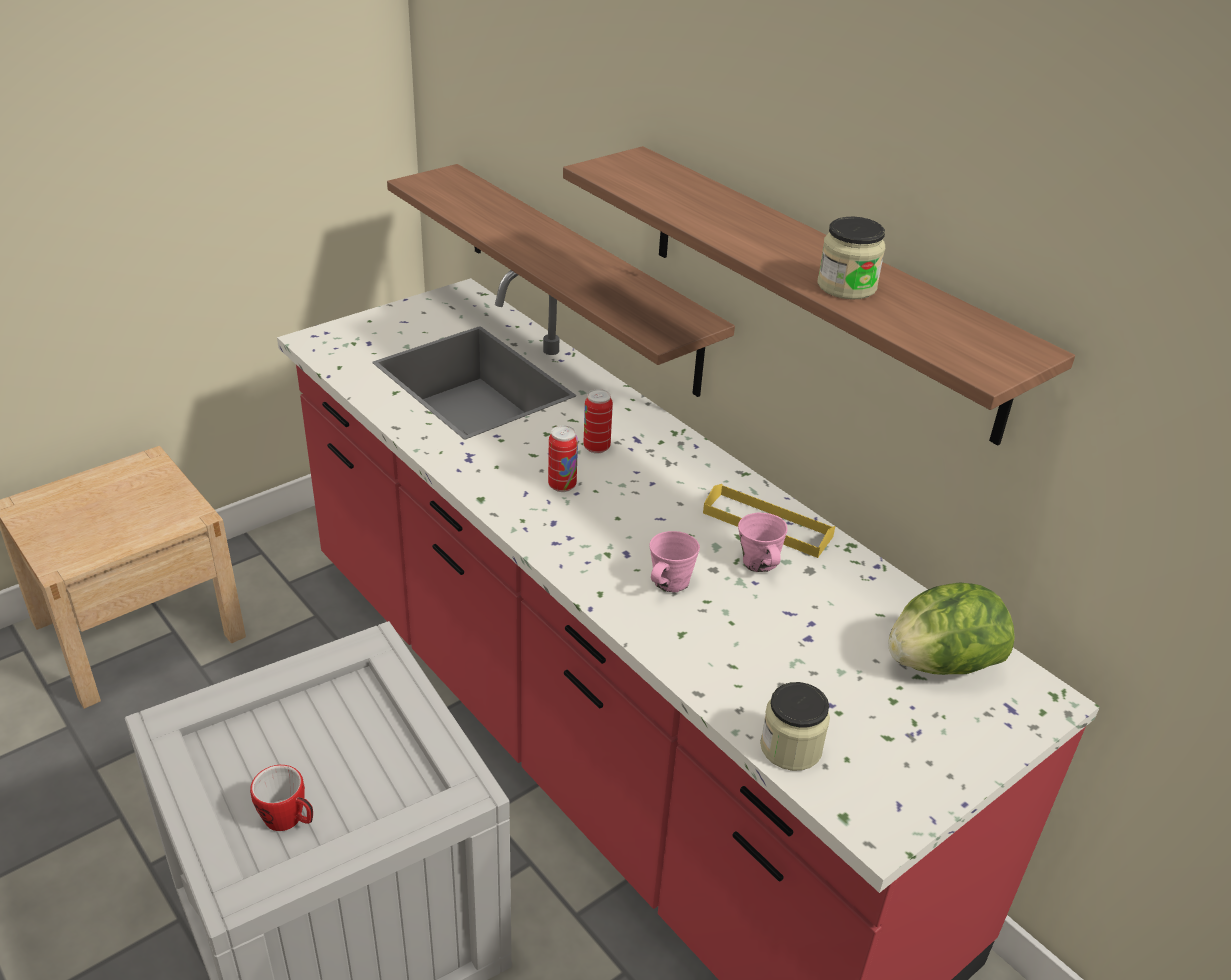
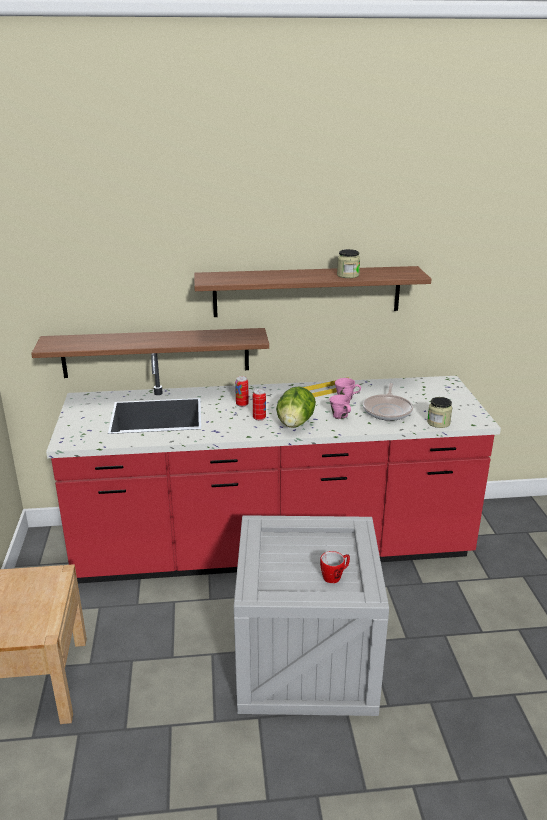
camera: 55 degrees left, 10 degrees down
(770, 643) = (388, 410): none -> frying pan
(940, 664) = (421, 389): lettuce -> lettuce (295, 424)

